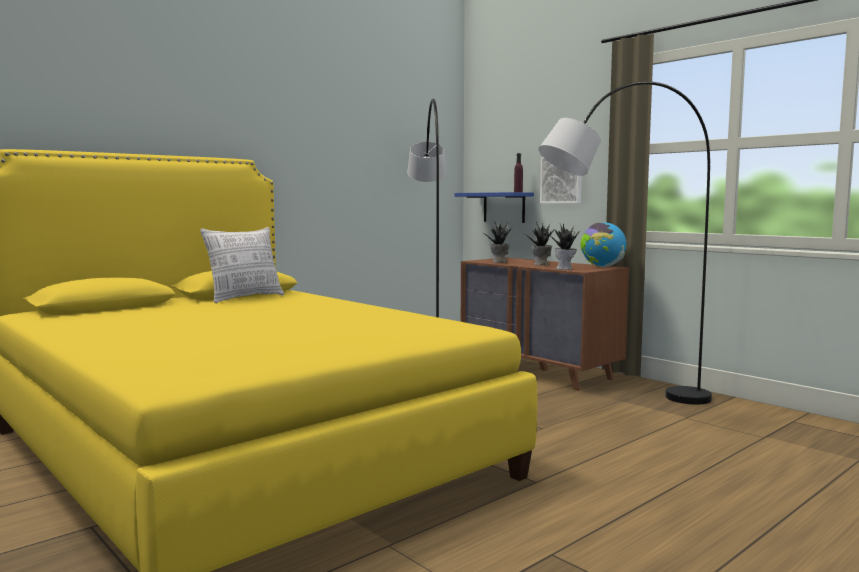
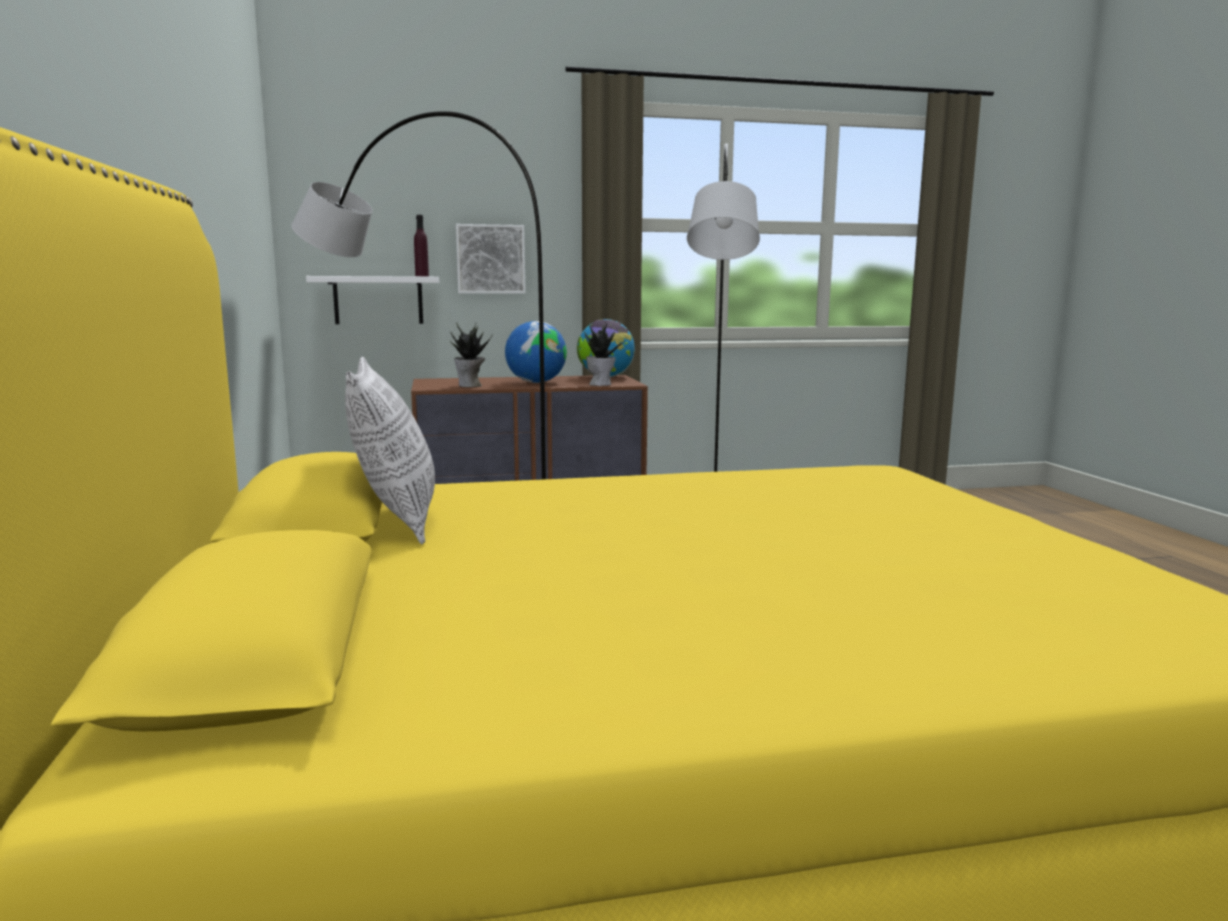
camera: 60 degrees left, 5 degrees up
(504, 207) = (378, 300): blue shelf -> white shelf
(541, 264) = (536, 382): potted plant -> globe

